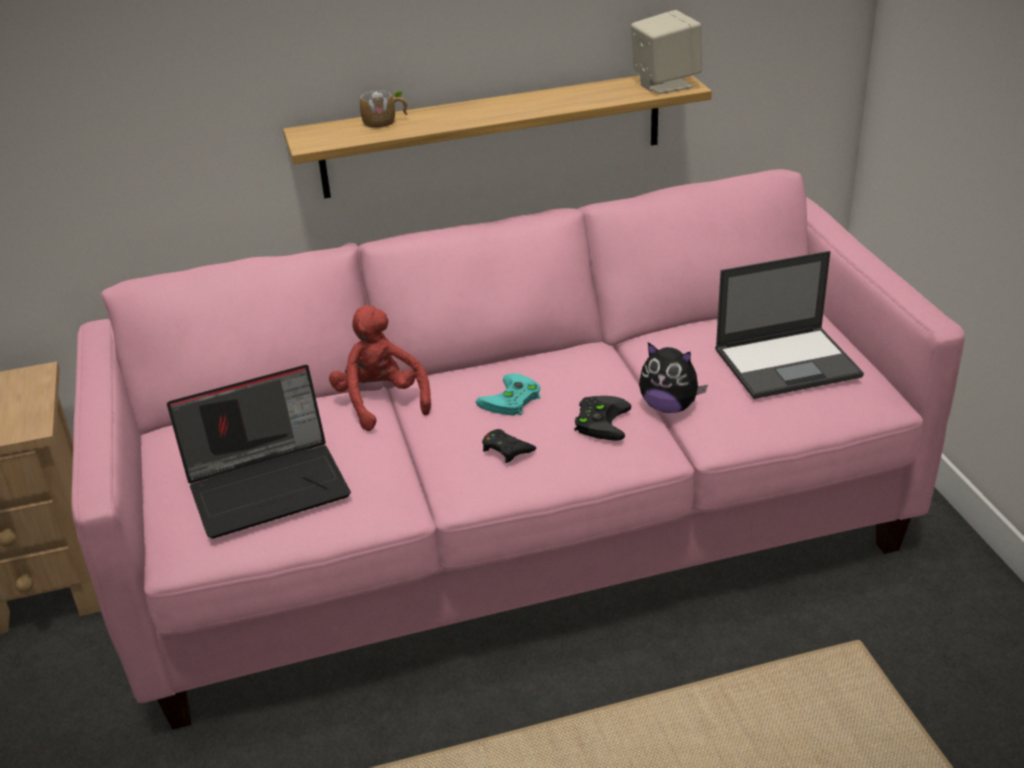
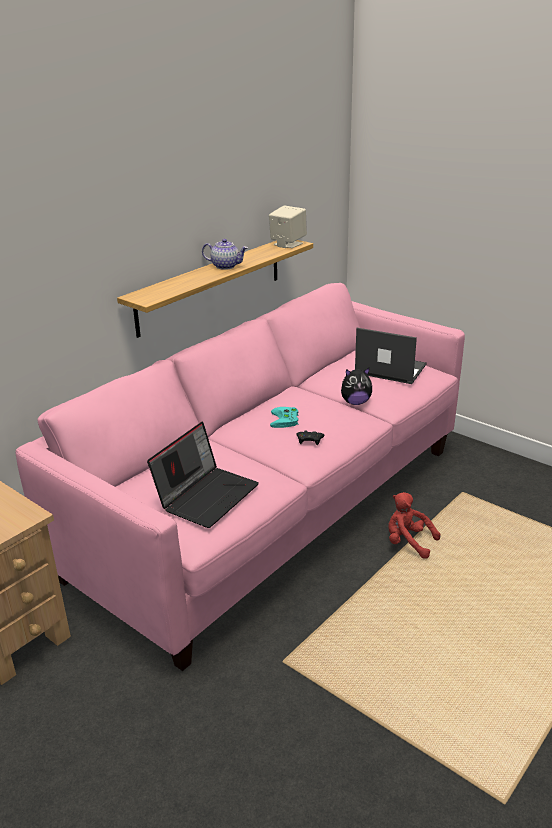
camera: 35 degrees left, 5 degrees down
(381, 402) = (216, 442): red plush toy -> red plush toy (408, 542)
(385, 122) = (172, 283): mug -> none
(505, 107) = (226, 266): none -> teapot
(600, 420) = (337, 415): black game controller -> none
(788, 362) = (389, 369): laptop -> laptop turned 105 degrees counterclockwise

